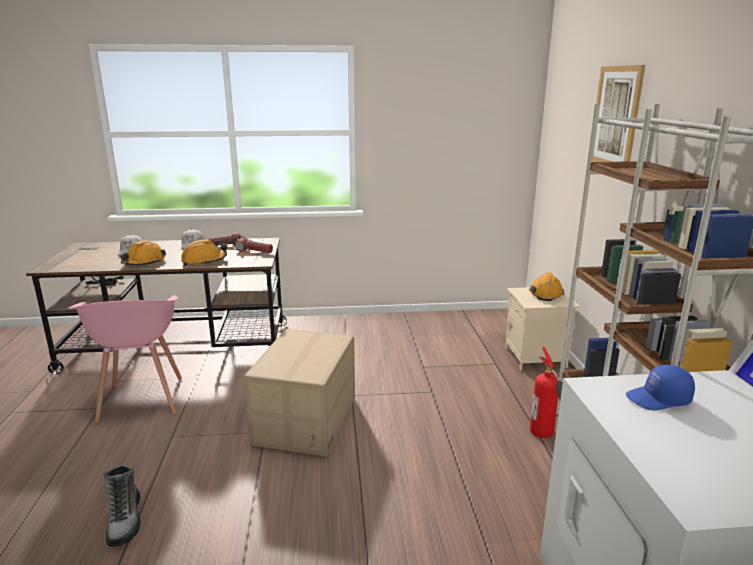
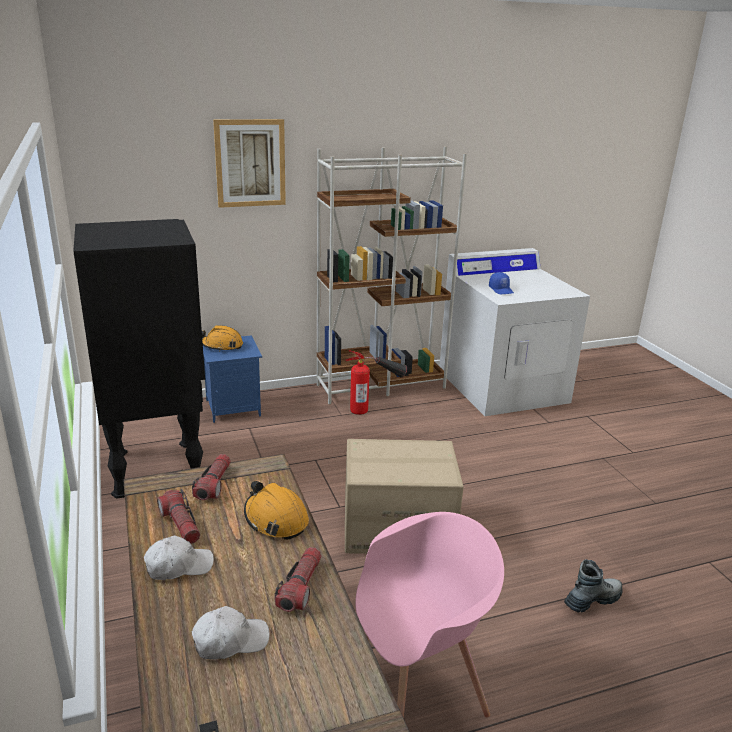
camera: 105 degrees left, 5 degrees up
(144, 262) = (300, 587): orange hard hat -> flashlight
(435, 327) = (158, 466): none -> black cabinet
(536, 358) = (234, 407): beige nightstand -> blue nightstand

